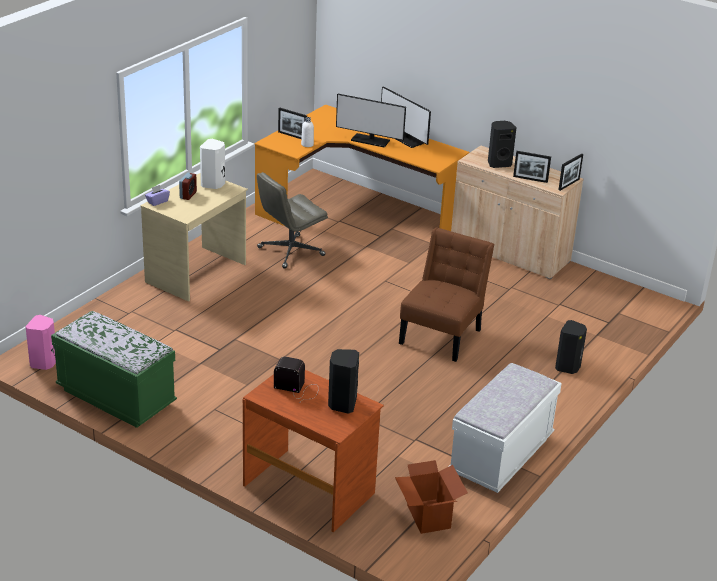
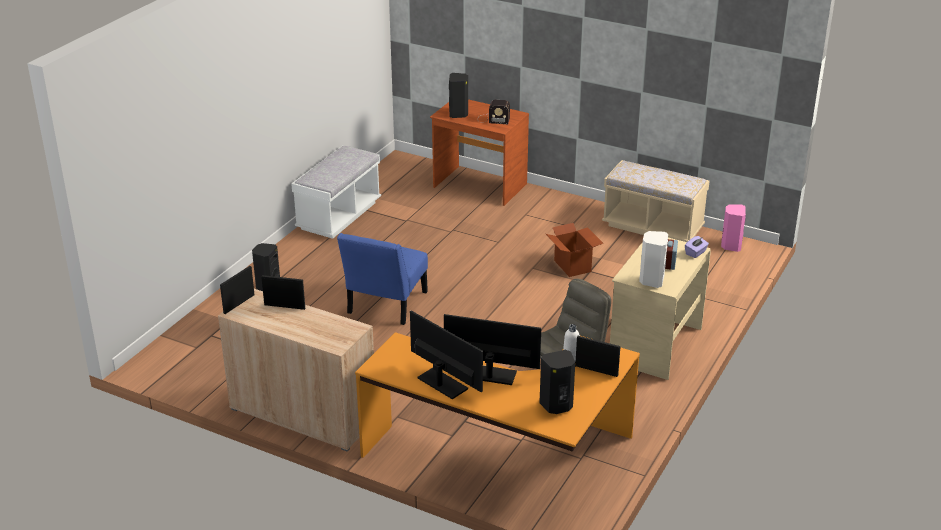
camera: 175 degrees right, 0 degrees up
(116, 397) = (652, 227): green bench -> beige bench
(428, 517) = (394, 178): cardboard box -> cardboard box (573, 266)
(442, 334) = (385, 305): brown chair -> blue chair
(498, 163) = (320, 326): black speaker -> black speaker (557, 406)

